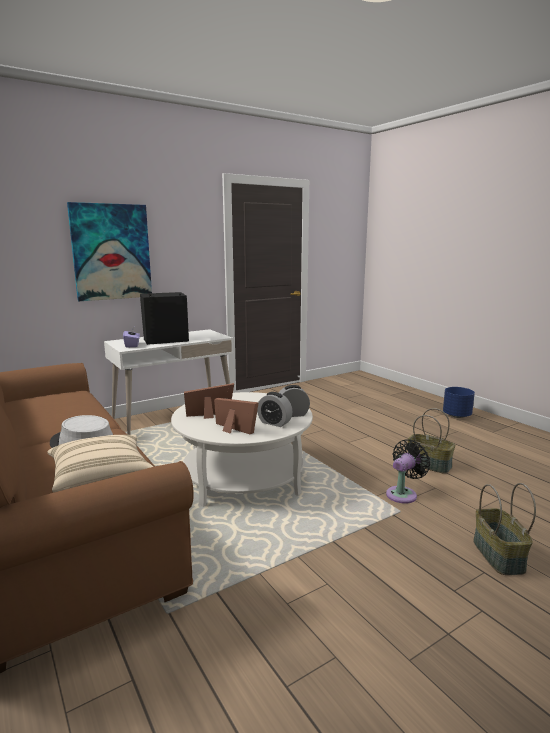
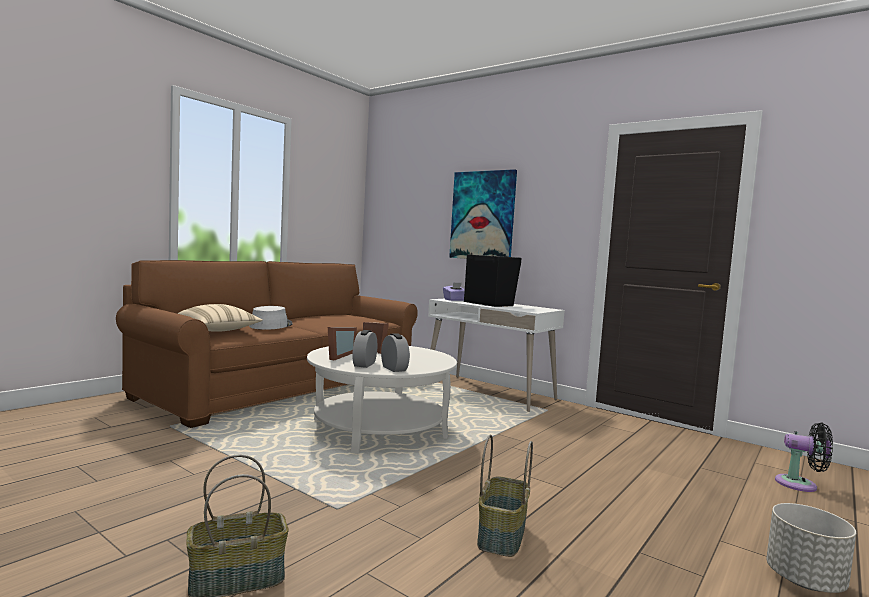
camera: 70 degrees right, 10 degrees down
(403, 494) = (387, 512): black fan -> black fan (800, 485)
(456, 415) = (805, 581): blue planter -> grey planter

